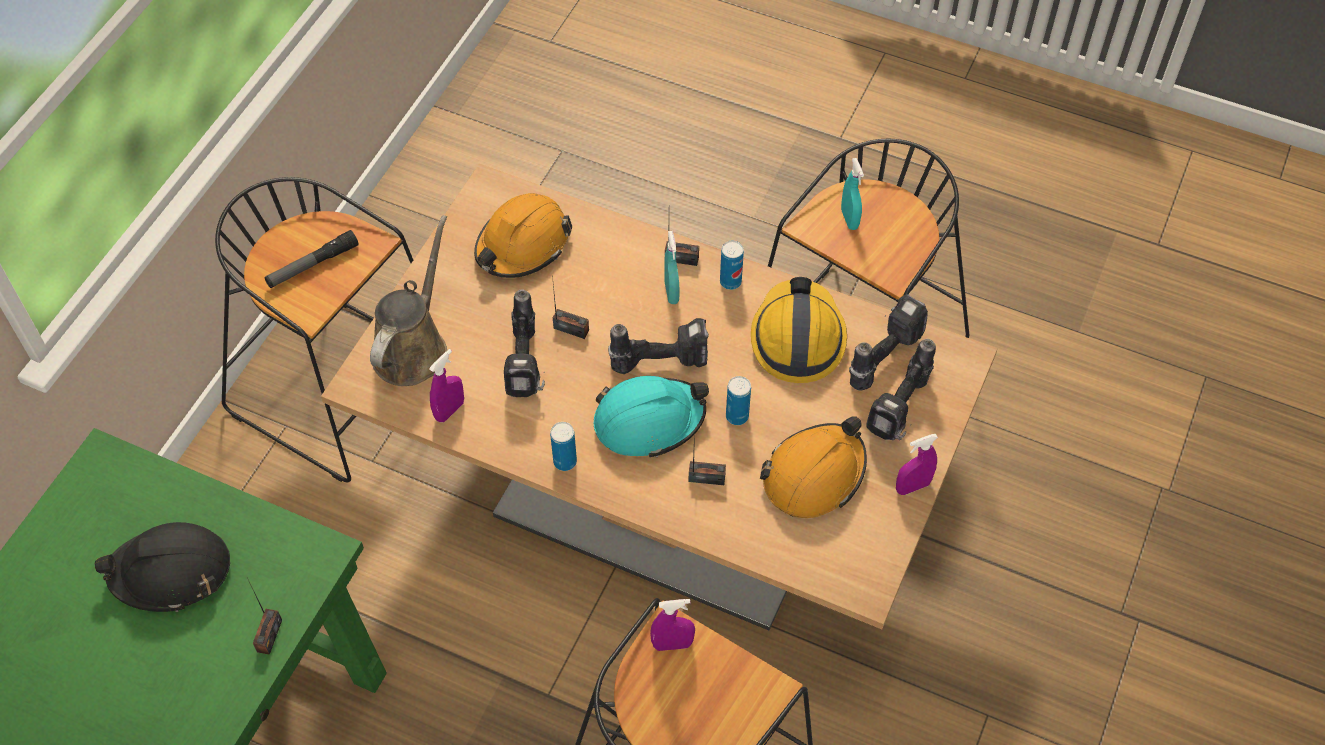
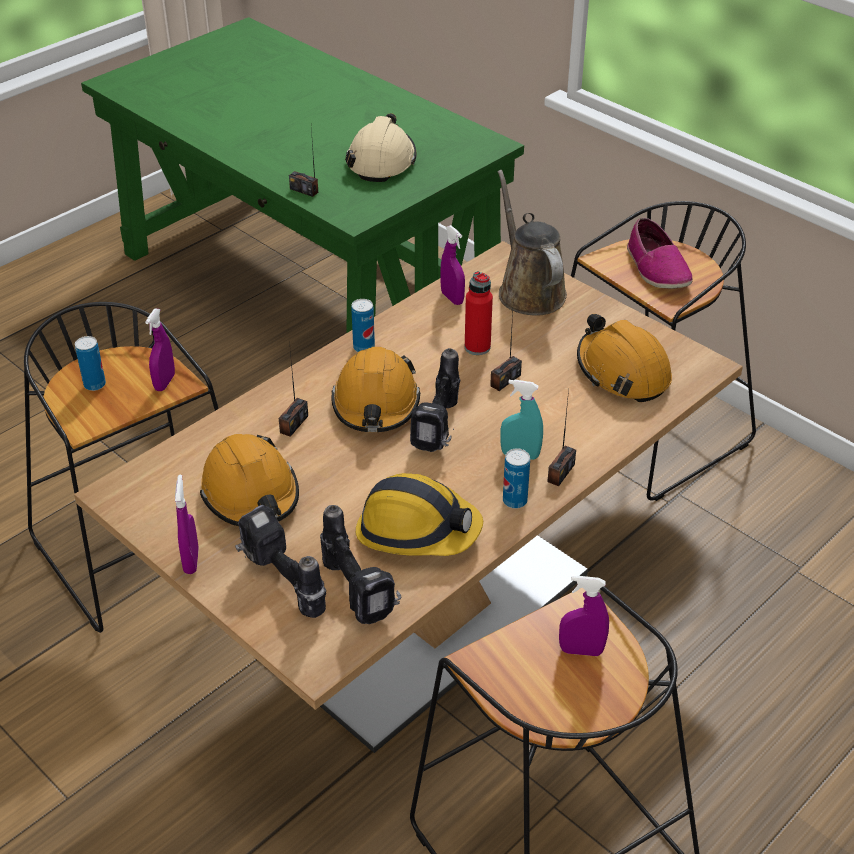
camera: 110 degrees right, 15 degrees down
(171, 572) = (381, 161): black hard hat -> beige hard hat
(312, 265) = (656, 268): flashlight -> shoe
(413, 347) = (529, 290): brown watering can -> brown watering can turned 150 degrees counterclockwise
(527, 365) = (477, 347): power drill -> red bottle
(649, 421) = (376, 404): turquoise hard hat -> orange hard hat
(737, 416) = (348, 461): can -> can (95, 385)
(849, 219) = (581, 650): turquoise spray bottle -> purple spray bottle

